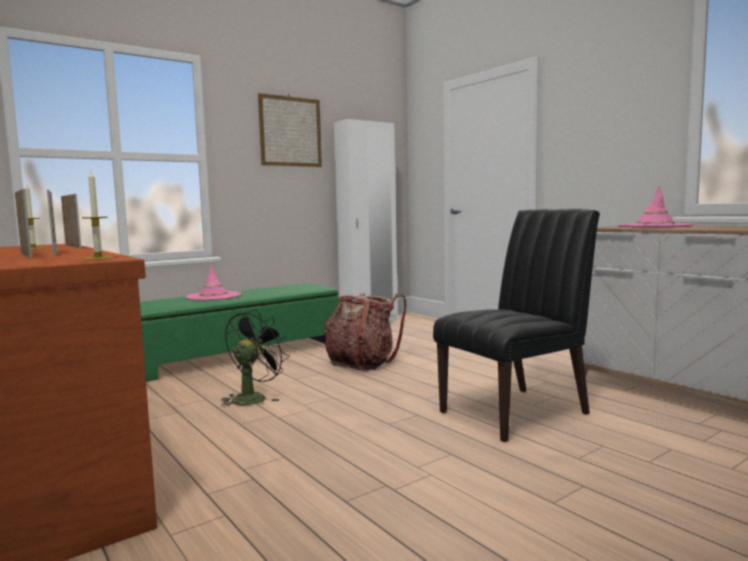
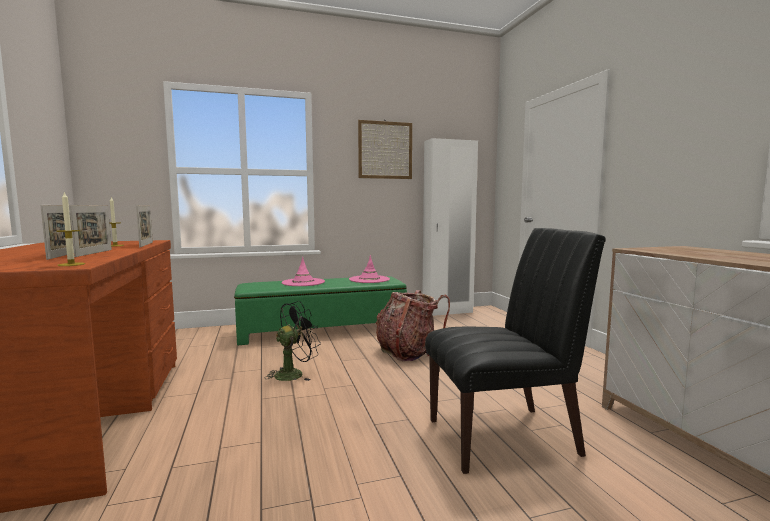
camera: 20 degrees right, 0 degrees up
(654, 226) = (706, 251): pink hat -> pink hat (369, 279)

